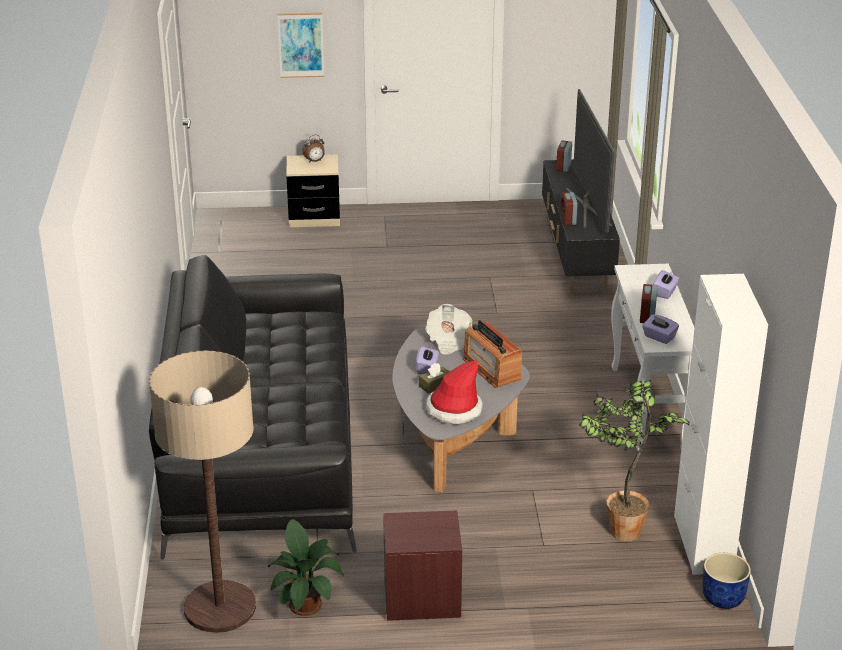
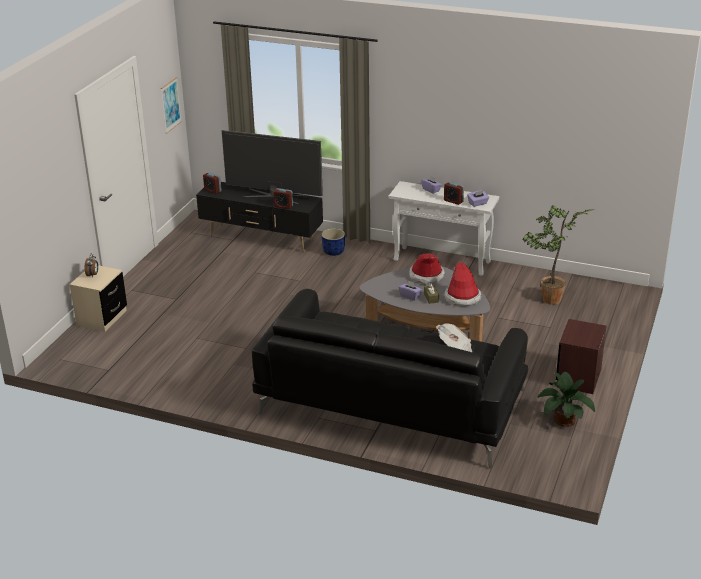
camera: 65 degrees left, 0 degrees up
(220, 607) = (552, 453): floor lamp -> none
(301, 45) = (59, 191): picture -> picture (170, 105)
(449, 341) = (384, 282): newspaper -> newspaper (455, 347)
(491, 369) = (426, 276): radio -> hat
(703, 544) = (574, 281): white cabinet -> none
(722, 598) = (620, 289): blue planter -> blue planter (333, 252)

